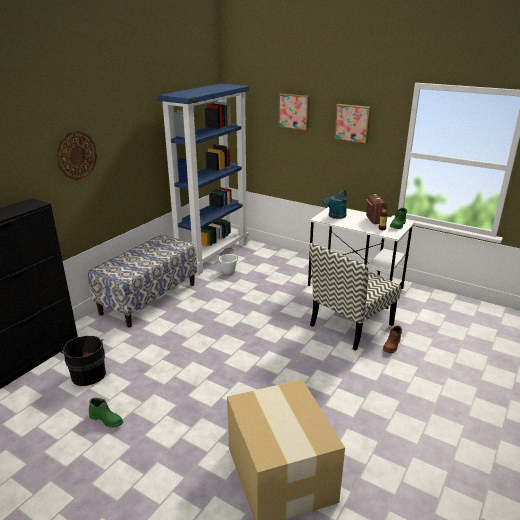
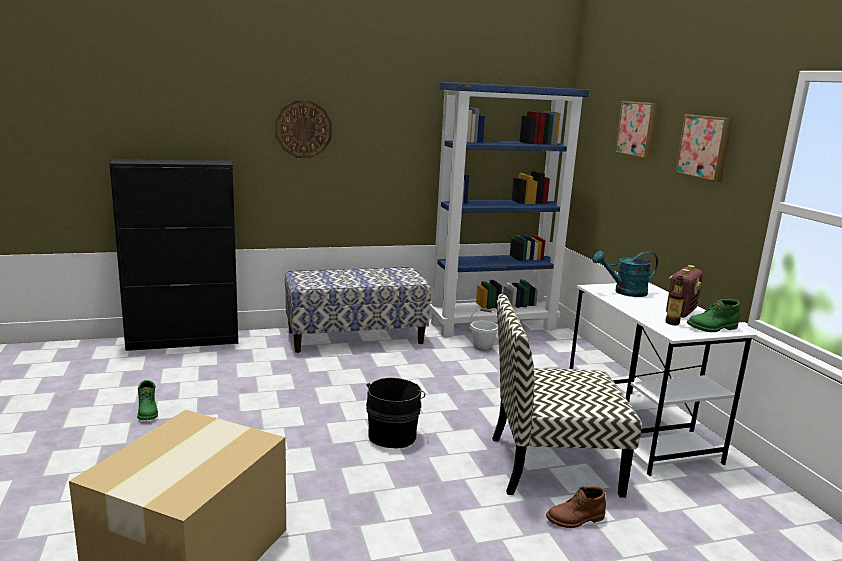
camera: 40 degrees right, 10 degrees down
(88, 373) = (199, 371): black bucket -> black bucket (393, 434)

